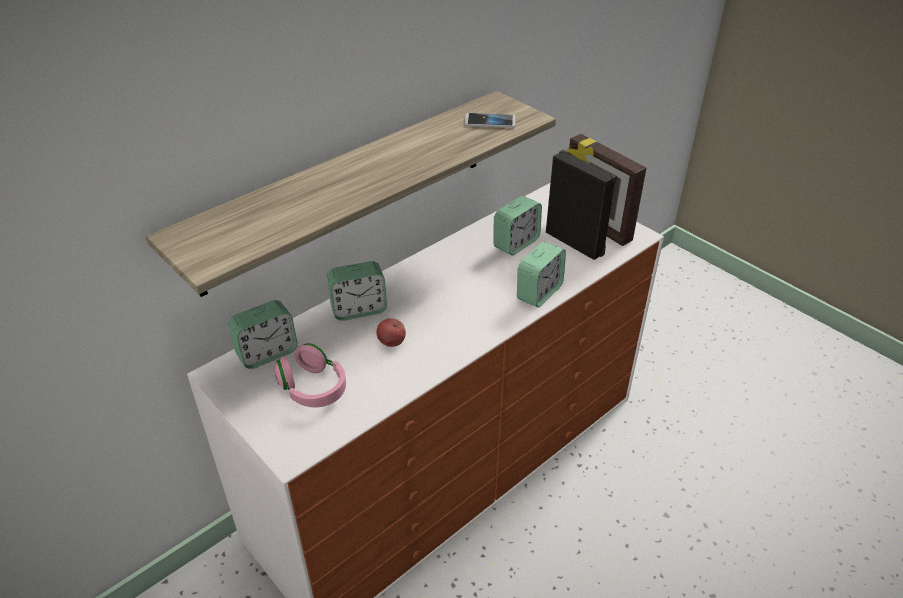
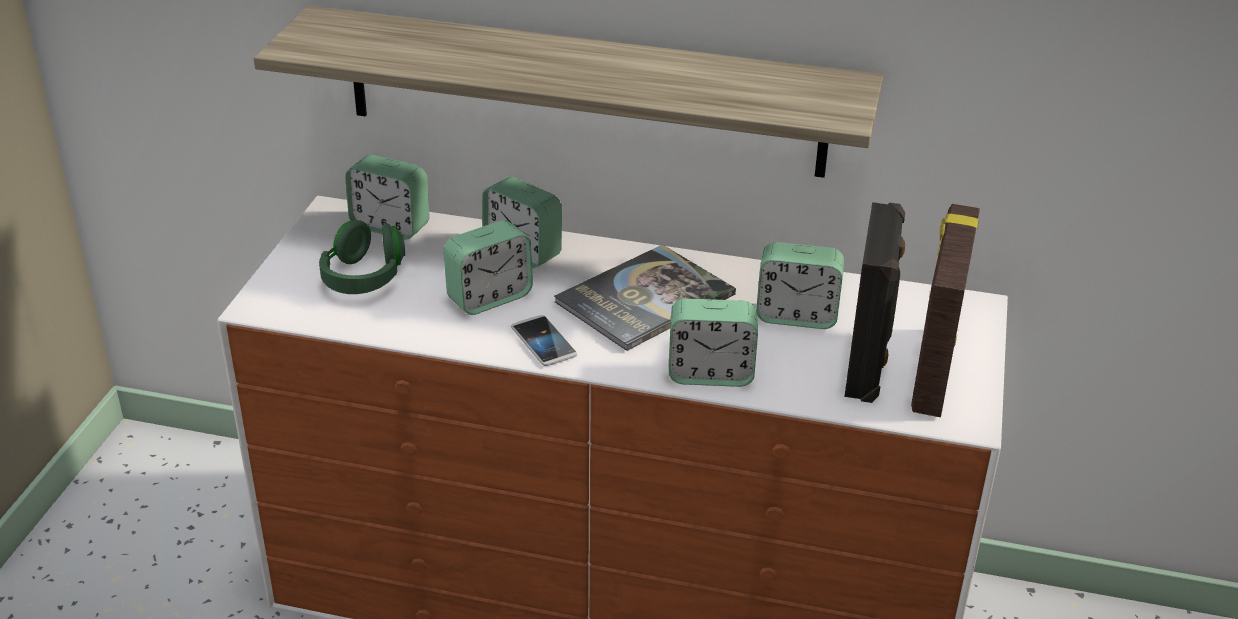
camera: 55 degrees right, 5 degrees down
(313, 389) = (364, 277): pink headphones -> green headphones
(391, 342) = (489, 297): apple -> alarm clock
(452, 285) = (645, 299): none -> book
(490, 122) = (786, 95): phone -> phone (543, 342)

